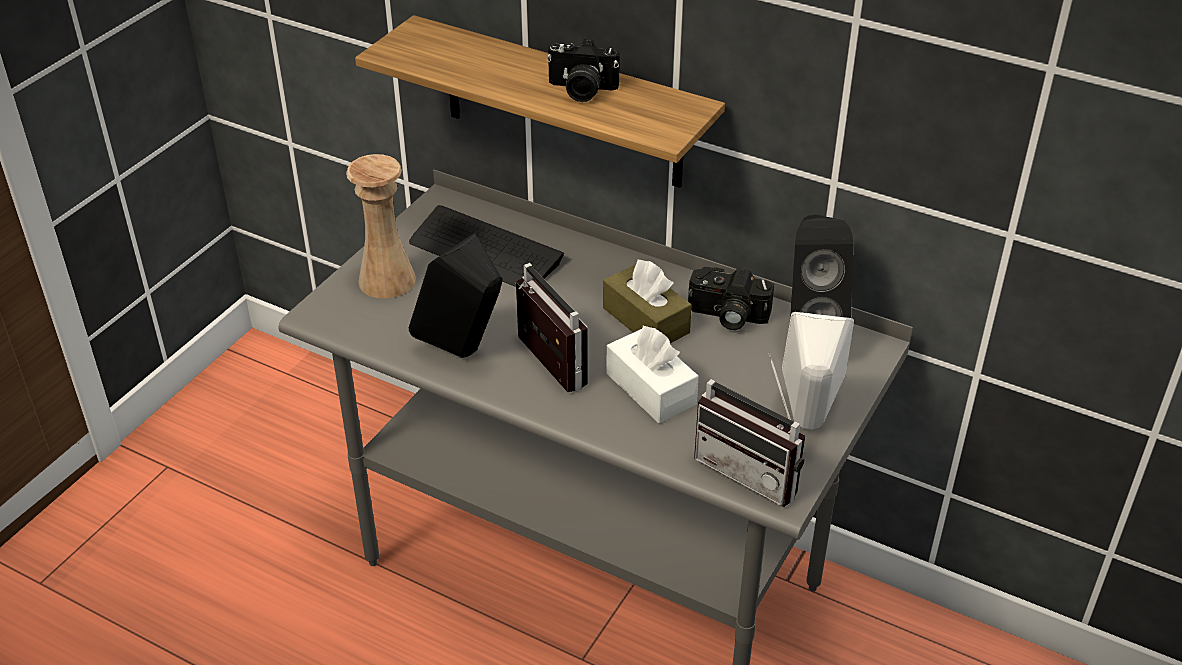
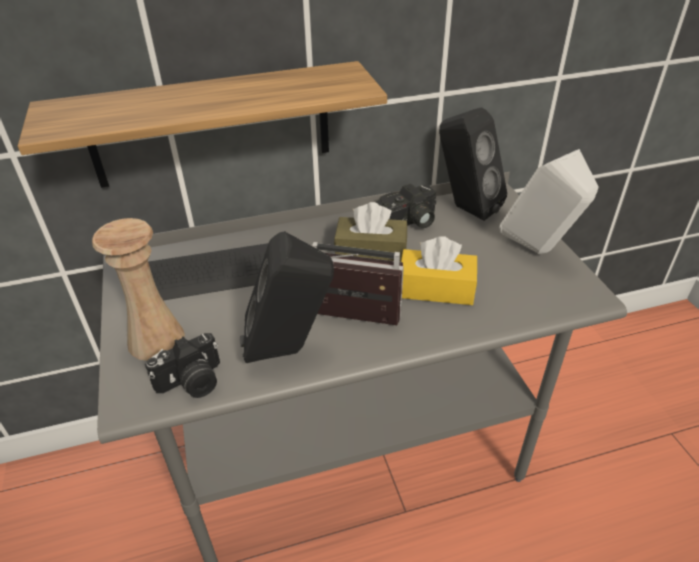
camera: 45 degrees left, 0 degrees up
(581, 90) = (256, 90): camera -> camera (192, 383)
(651, 389) = (436, 289): white tissue box -> yellow tissue box
(753, 470) = (558, 294): radio -> none

